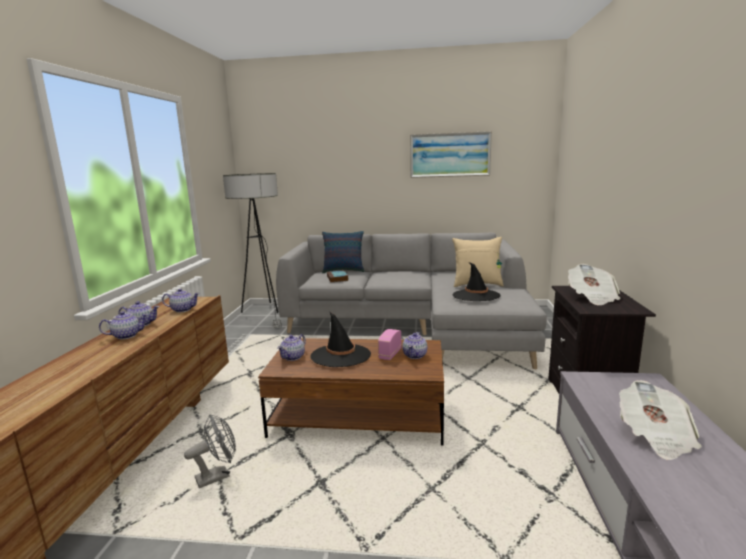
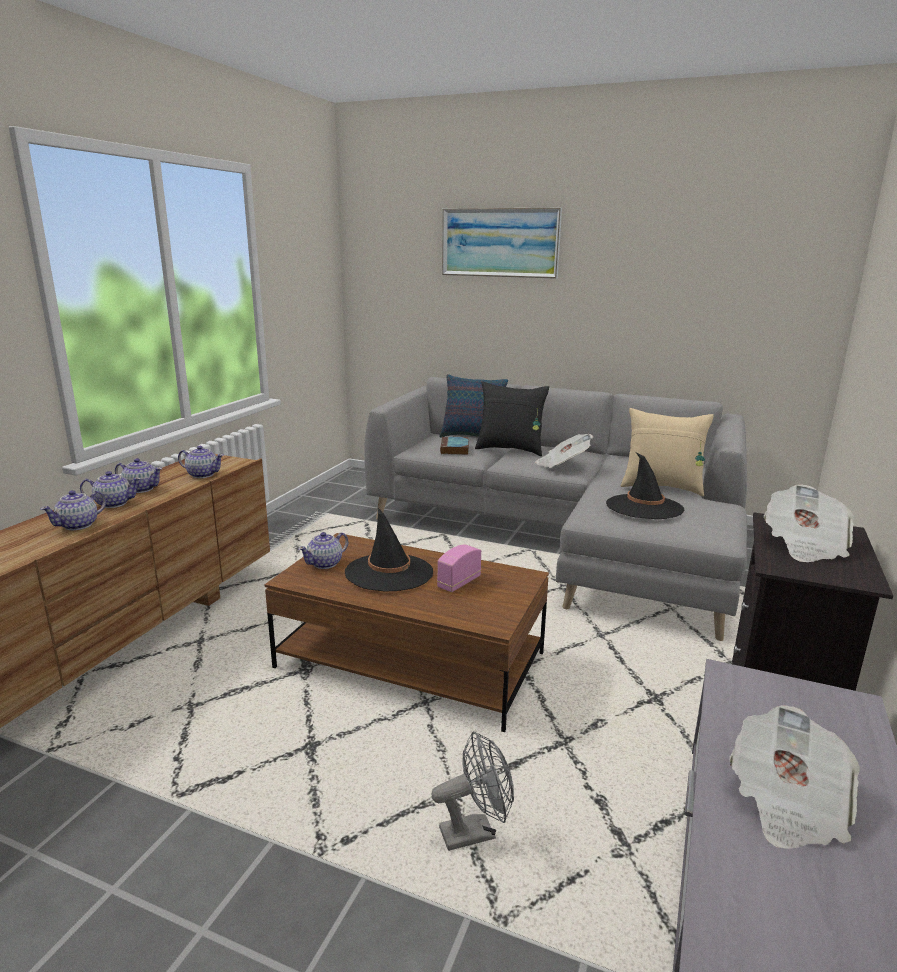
camera: 15 degrees right, 5 degrees up
(218, 476) = (193, 706): grey fan -> grey fan (475, 831)
(264, 313) = (360, 483): floor lamp -> none
(372, 275) = (509, 450): none -> black pillow
(411, 279) = (562, 464): none -> newspaper
(415, 355) = (494, 591): teapot -> teapot (79, 525)
(450, 155) = (664, 265): picture -> picture (500, 242)

